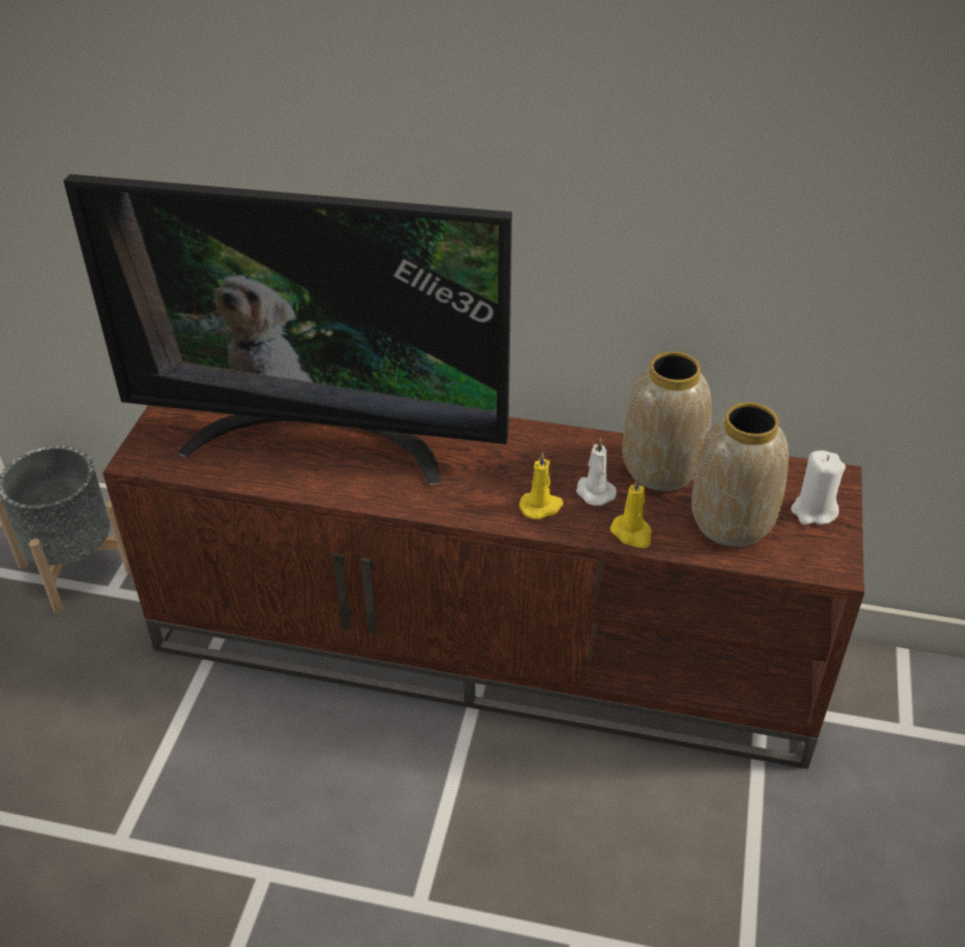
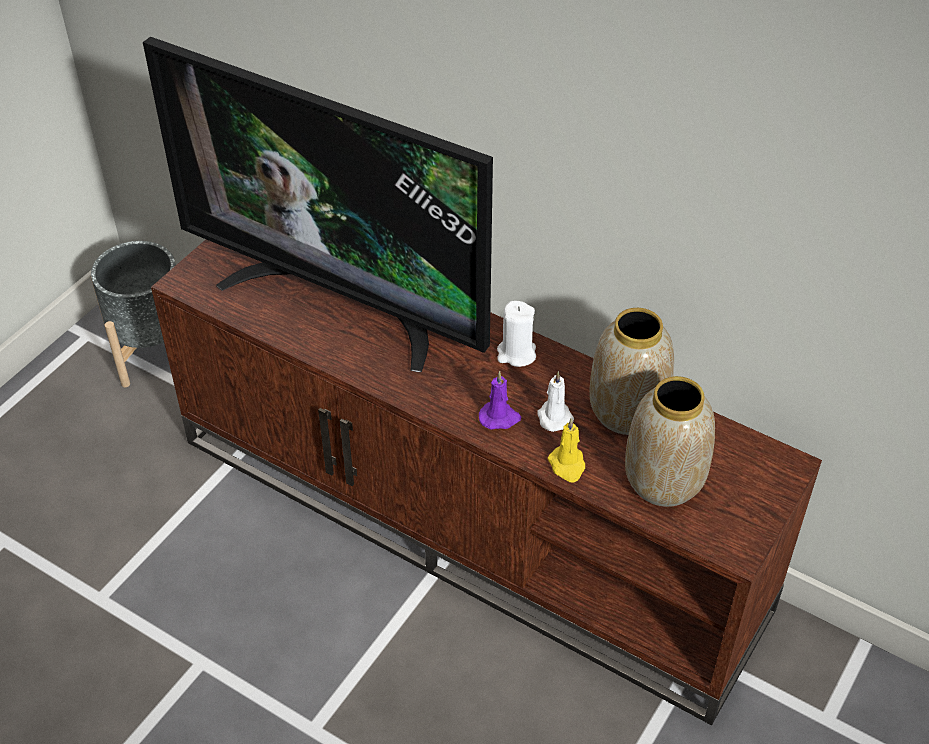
camera: 20 degrees right, 5 degrees up
(541, 506) = (500, 417): yellow candle -> purple candle
(813, 511) = (748, 491): white candle -> white candle (516, 354)

